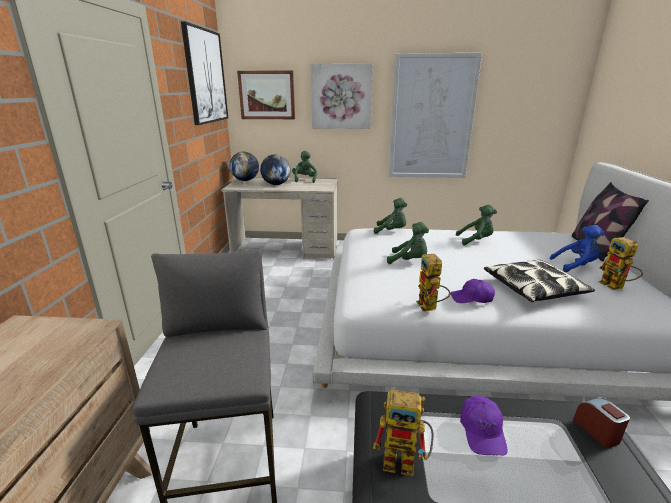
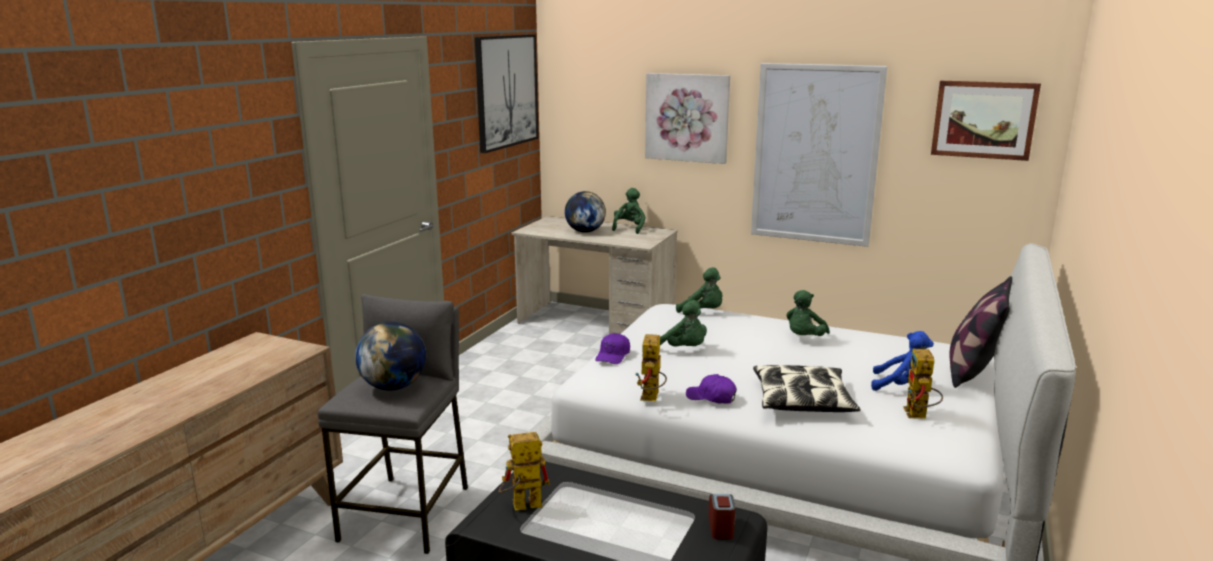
camera: 20 degrees right, 5 degrees down
(245, 180) = (551, 222): globe -> globe (393, 386)
(267, 95) = (590, 110): picture -> picture (983, 119)
(406, 461) = (520, 506): toy robot -> toy robot turned 135 degrees clockwise
(476, 240) = (804, 338): green plush toy -> green plush toy turned 105 degrees clockwise
(482, 431) = (609, 504): purple cap -> purple cap (613, 356)

